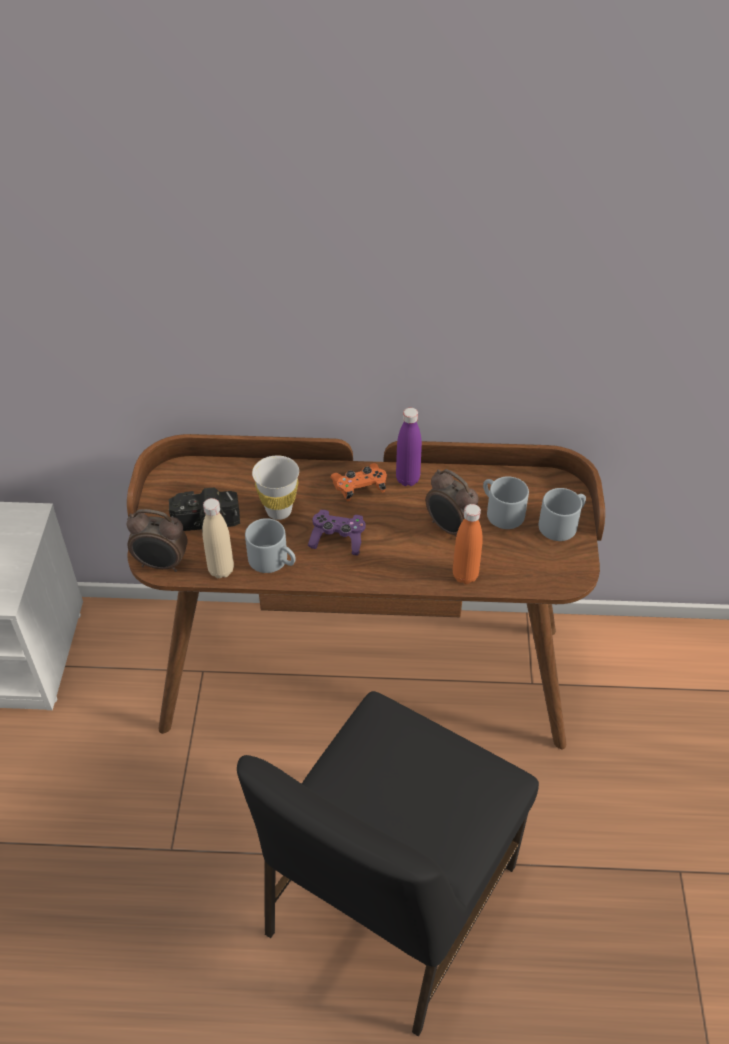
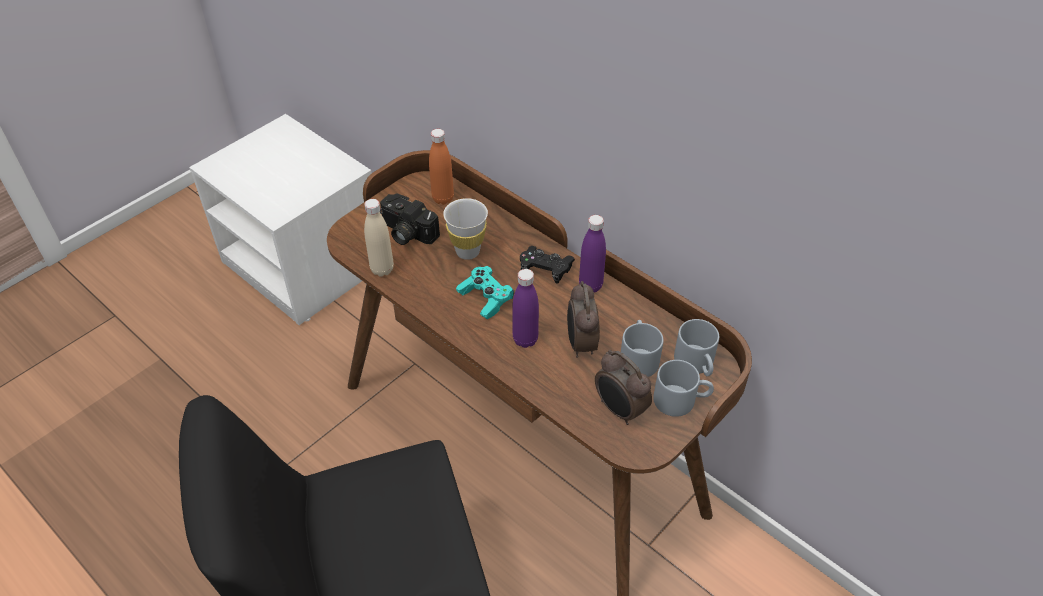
camera: 40 degrees right, 0 degrees up
(162, 564) = (349, 241): alarm clock -> alarm clock (619, 410)
(274, 560) = (424, 285): grey mug -> grey mug (697, 364)
(337, 539) = (486, 298): purple game controller -> turquoise game controller
(359, 488) = (545, 270): orange game controller -> black game controller
(405, 552) = (525, 339): none -> purple bottle
(465, 576) = (551, 388): orange bottle -> orange bottle (443, 198)

